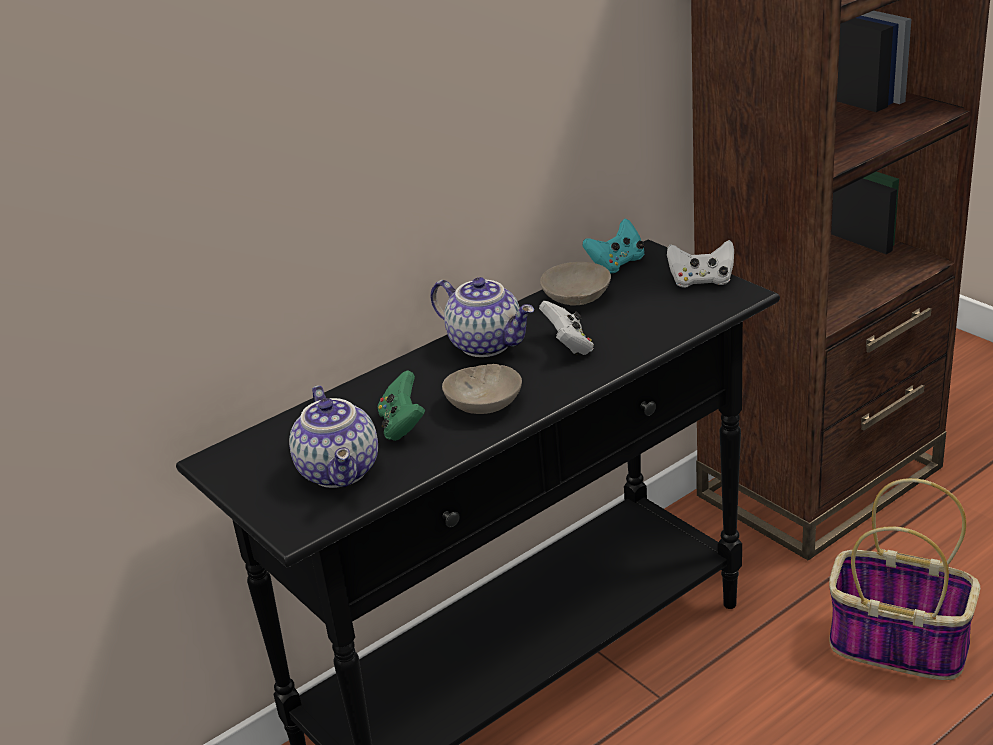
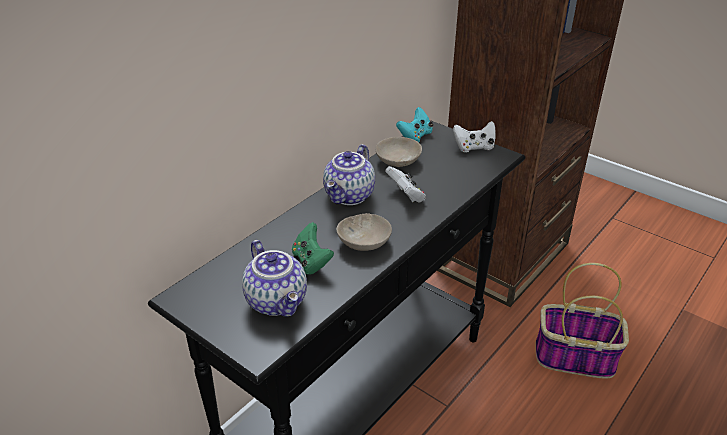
camera: 15 degrees left, 5 degrees up
(487, 344) = (350, 196): teapot -> teapot turned 90 degrees clockwise

